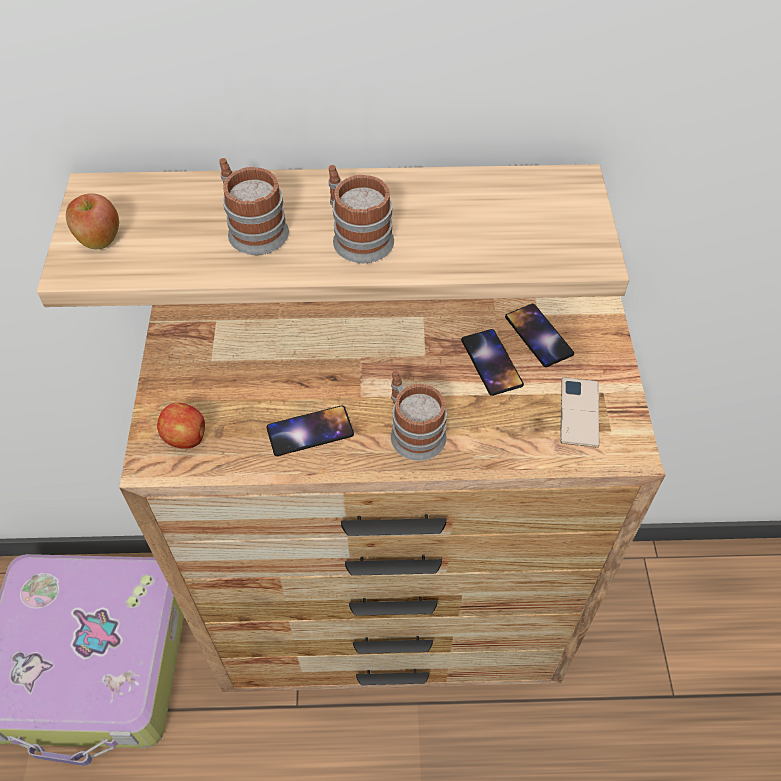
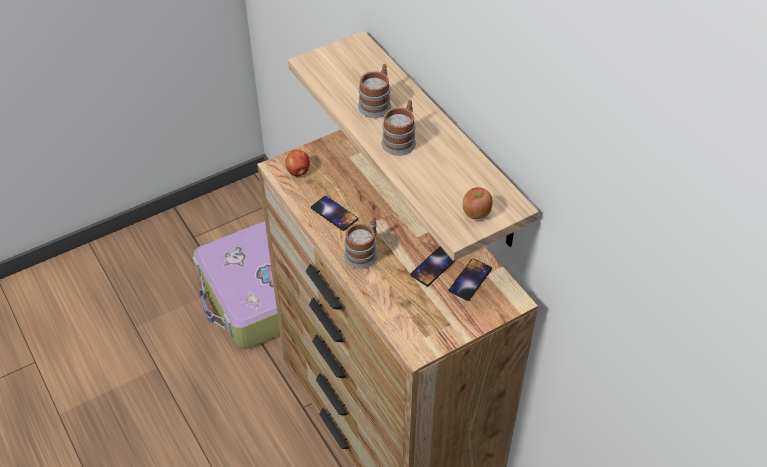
camera: 60 degrees right, 5 degrees down
(99, 240) = (330, 61): apple -> apple (476, 213)
(579, 412) = (427, 318): phone -> none

